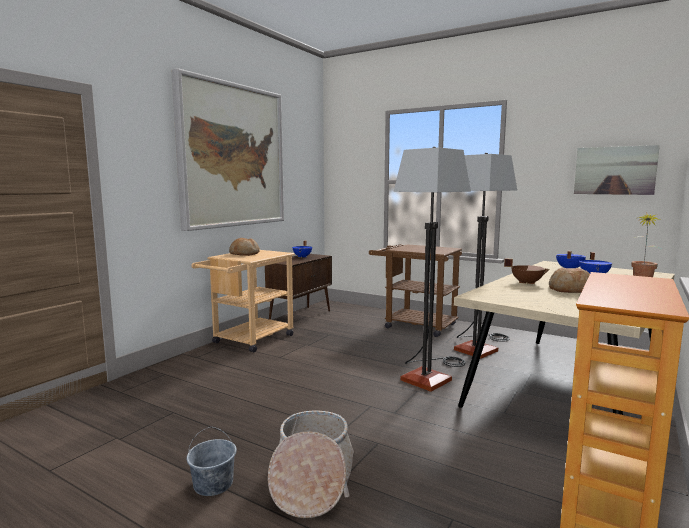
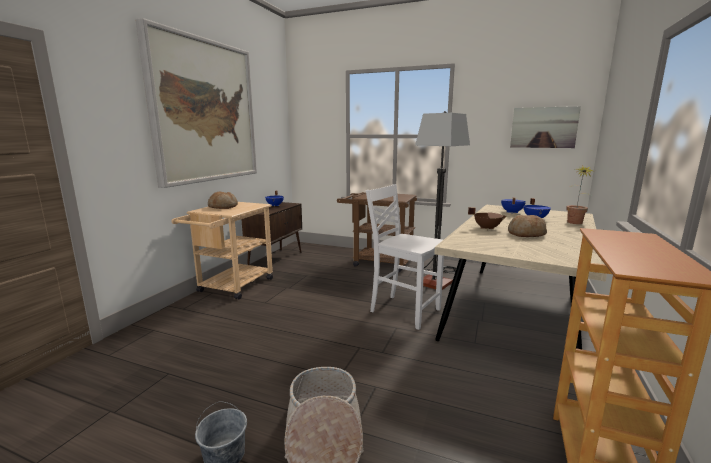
camera: 10 degrees left, 5 degrees up
(430, 375) = (403, 310): floor lamp -> white chair

